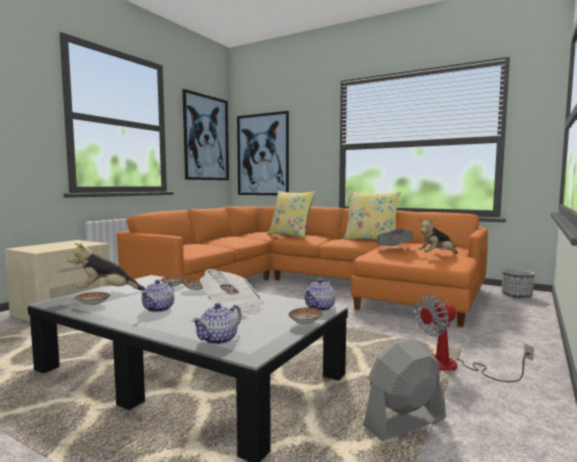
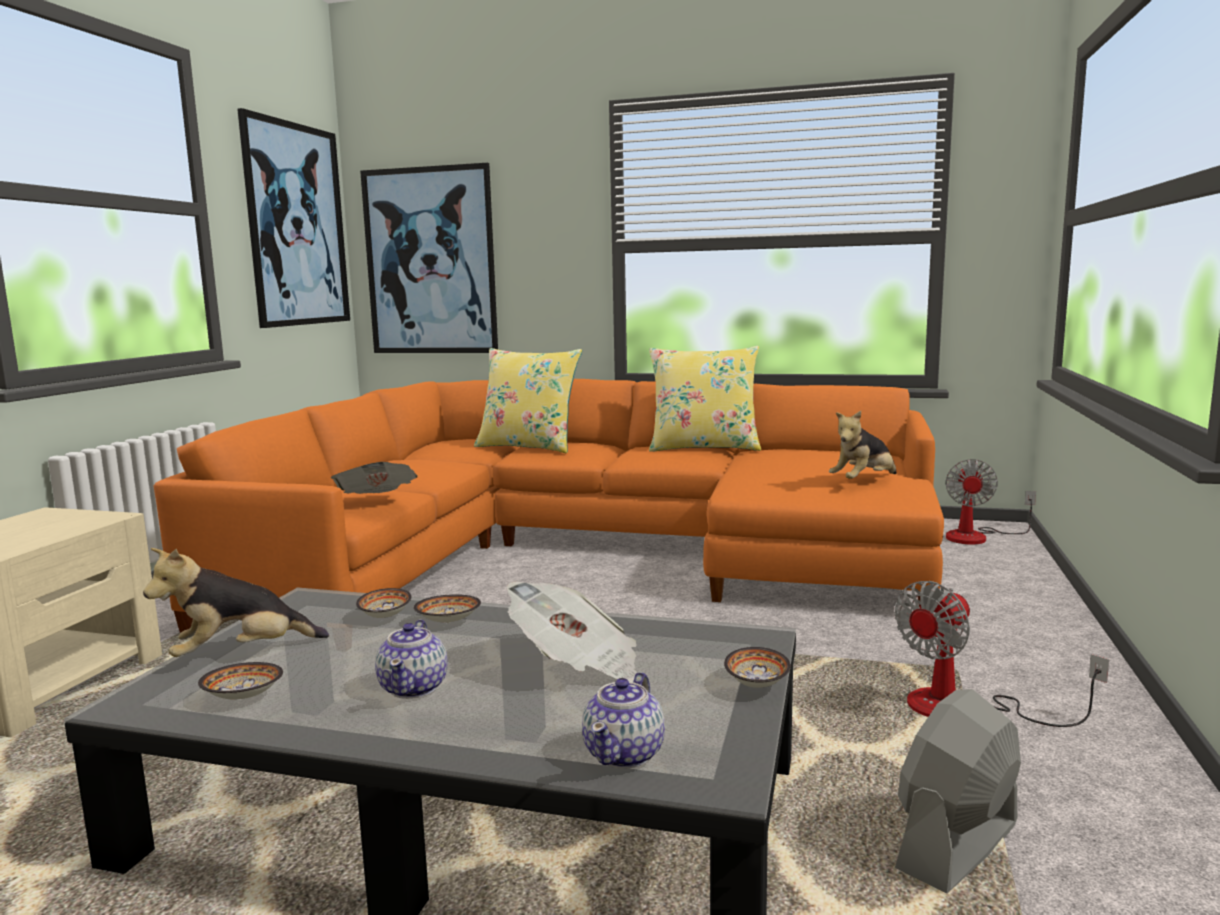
camera: 15 degrees left, 5 degrees up
(320, 308) = (748, 638): teapot -> none
(394, 248) = (774, 470): newspaper -> newspaper (377, 502)
(516, 295) = (977, 537): planter -> fan

